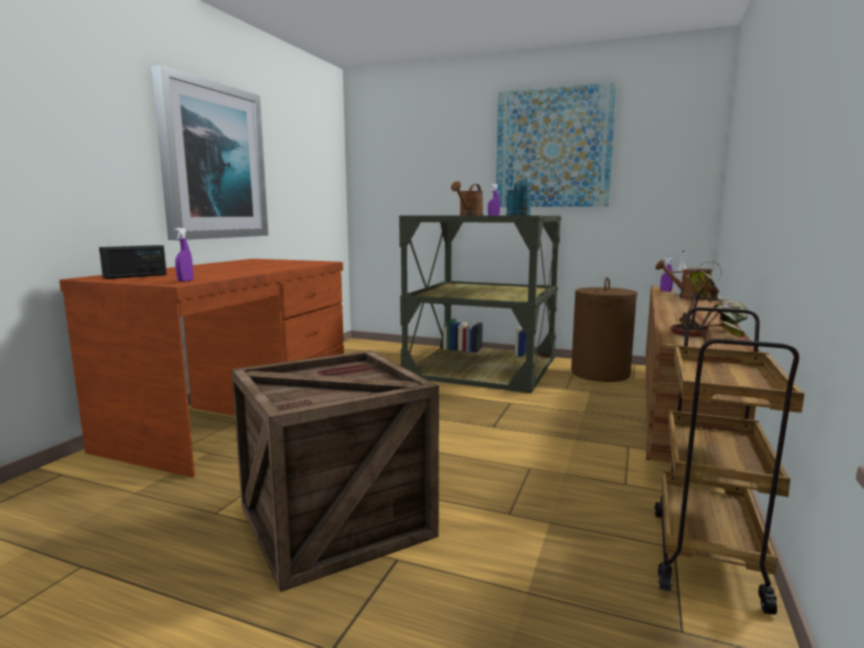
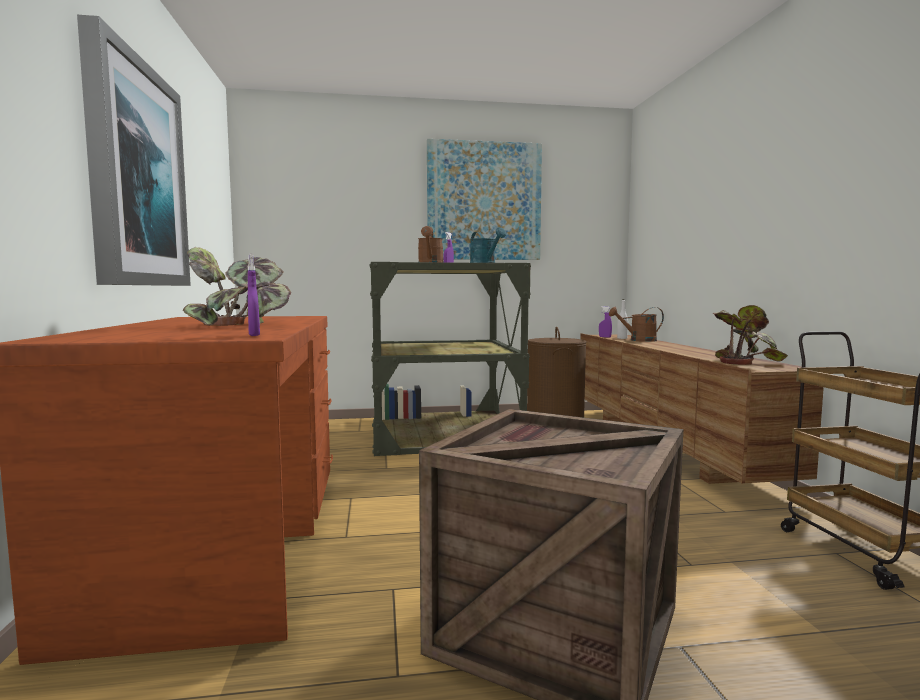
camera: 30 degrees left, 5 degrees down
(135, 276) = (126, 335): radio -> none
(232, 270) = (240, 325): none -> potted plant

